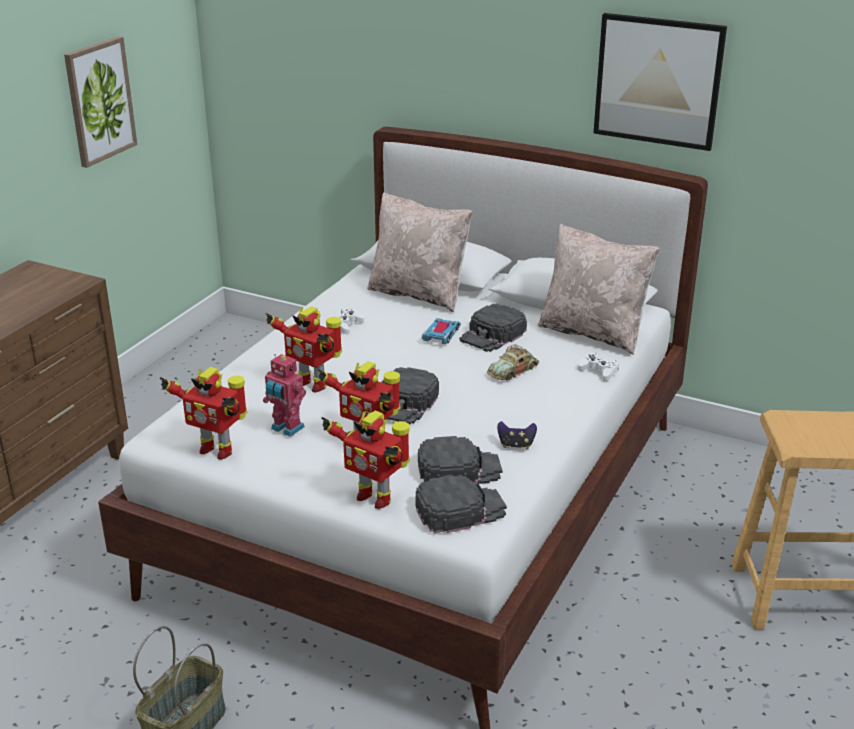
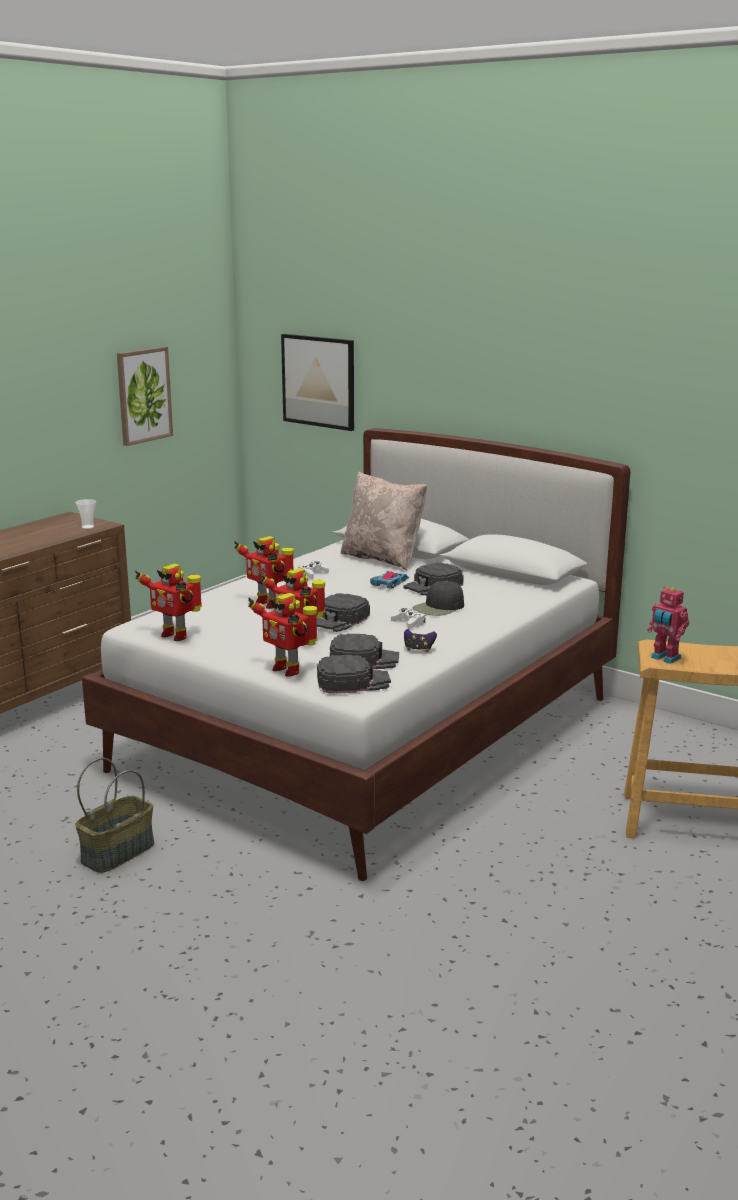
camera: 10 degrees right, 10 degrees down
(61, 287) = (87, 527): none -> cup
(286, 429) = (235, 627): toy robot -> toy robot (664, 658)
(513, 371) = (439, 607): toy car -> black cap
(593, 333) = (520, 590): beige pillow -> none
(598, 371) = (512, 612): white game controller -> white game controller (408, 622)
(658, 81) = (589, 383): picture -> picture (318, 381)

